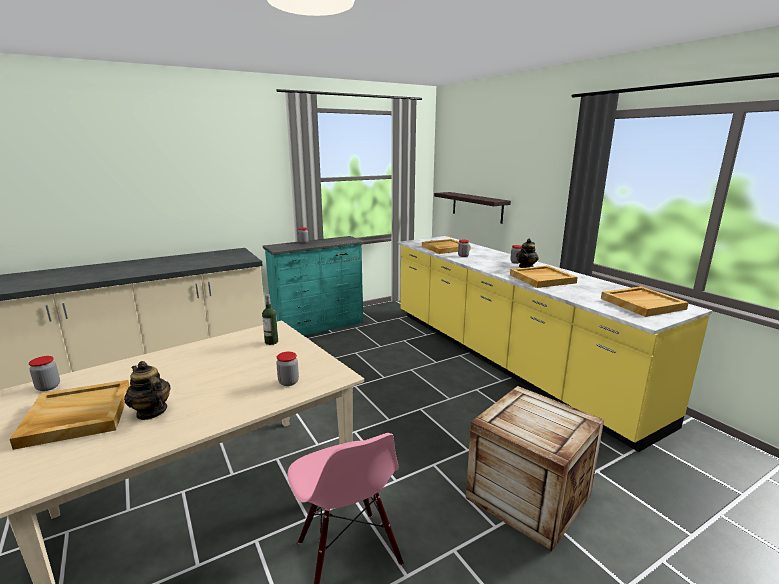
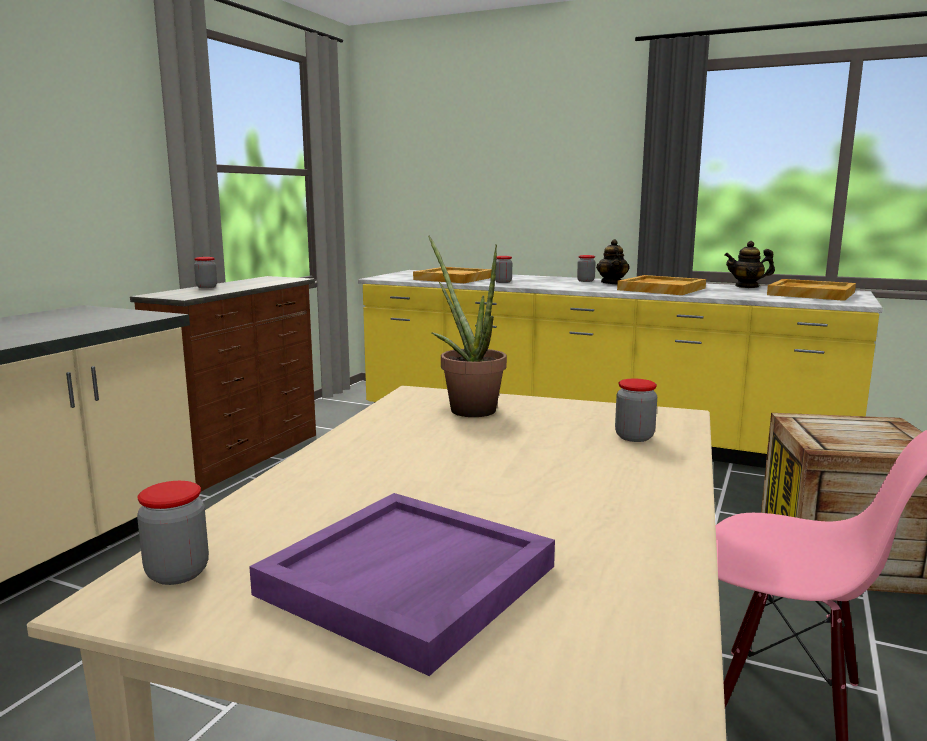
camera: 35 degrees left, 5 degrees down
(76, 416) = (408, 582): beige tray -> purple tray
(151, 412) = (539, 526): teapot -> teapot (747, 286)
(271, 342) = (467, 408): bottle -> potted plant
(319, 326) = (245, 456): turquoise dresser -> brown dresser
(477, 207) = (459, 217): shelf -> none

